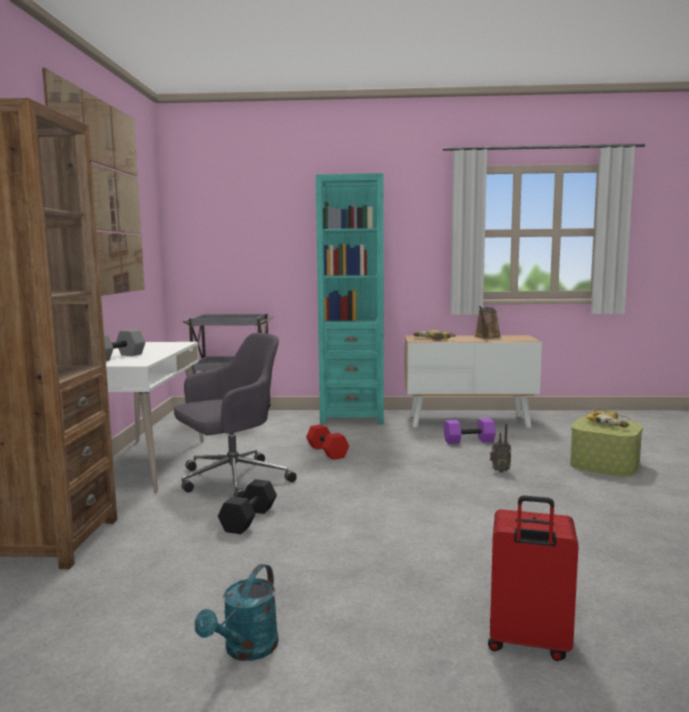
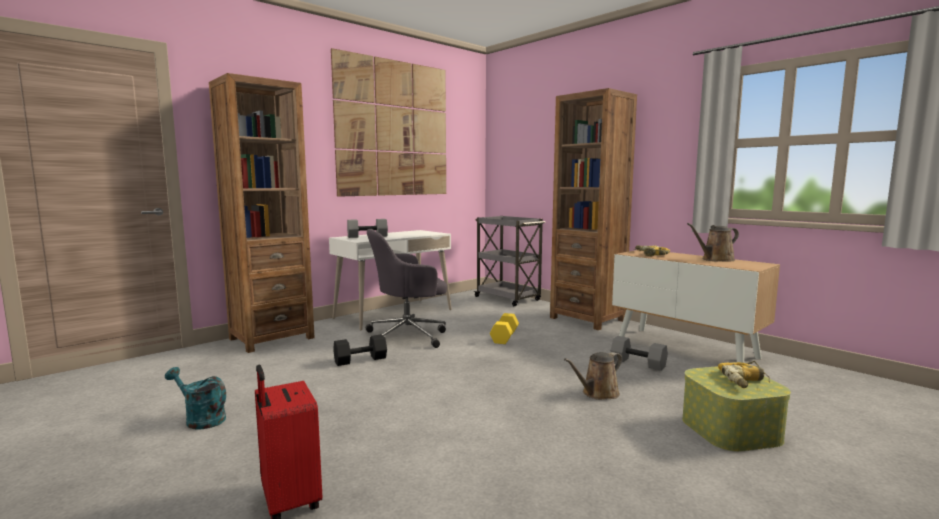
camera: 45 degrees right, 0 degrees up
(231, 480) = (408, 336): grey office chair -> grey office chair turned 150 degrees clockwise
(246, 650) = (200, 419): turquoise watering can -> turquoise watering can turned 45 degrees clockwise
(326, 452) = (504, 337): red dumbbell -> yellow dumbbell
(352, 417) = (587, 319): turquoise bookcase -> brown bookcase
(469, 441) = (639, 363): purple dumbbell -> grey dumbbell
(499, 471) = (598, 393): radio -> brown watering can

